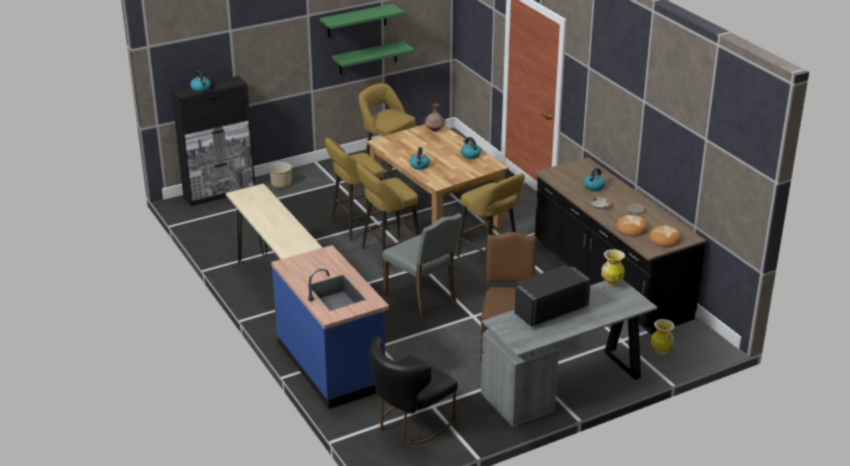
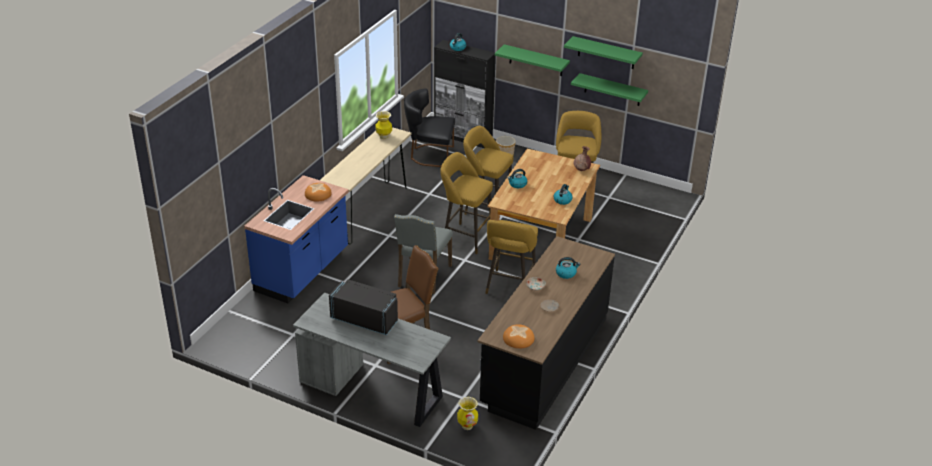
camera: 55 degrees right, 5 degrees up
(283, 64) = (536, 60): none -> green shelf
(410, 424) = (264, 332): black chair -> black chair (429, 155)
(612, 284) = (434, 337): vase -> vase (384, 137)
(632, 229) = (517, 315): bread -> bread (317, 194)

